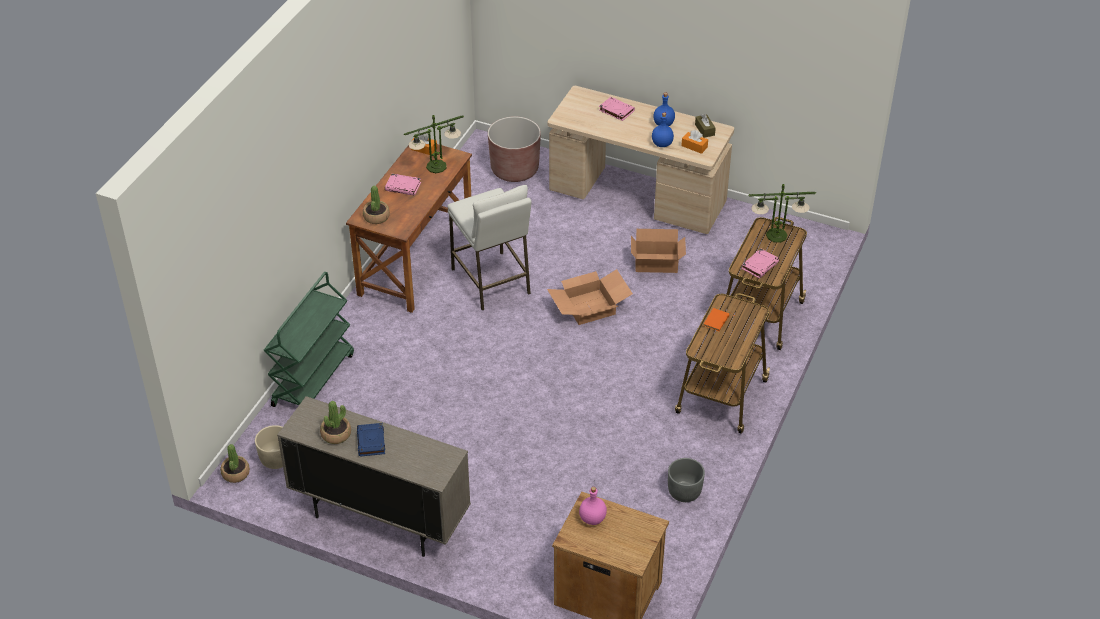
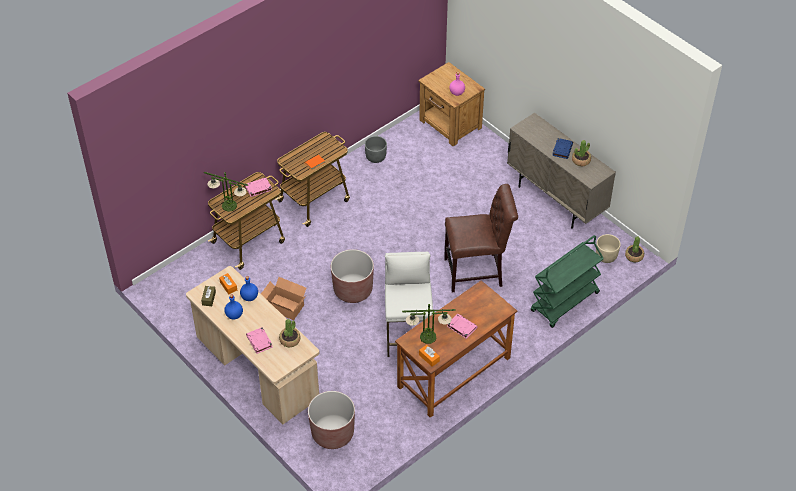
camera: 155 degrees left, 5 degrees up
(376, 216) = (493, 307): potted plant -> potted plant (290, 340)
(445, 378) = (477, 272): none -> brown chair
(589, 306) = (353, 290): cardboard box -> brown planter

